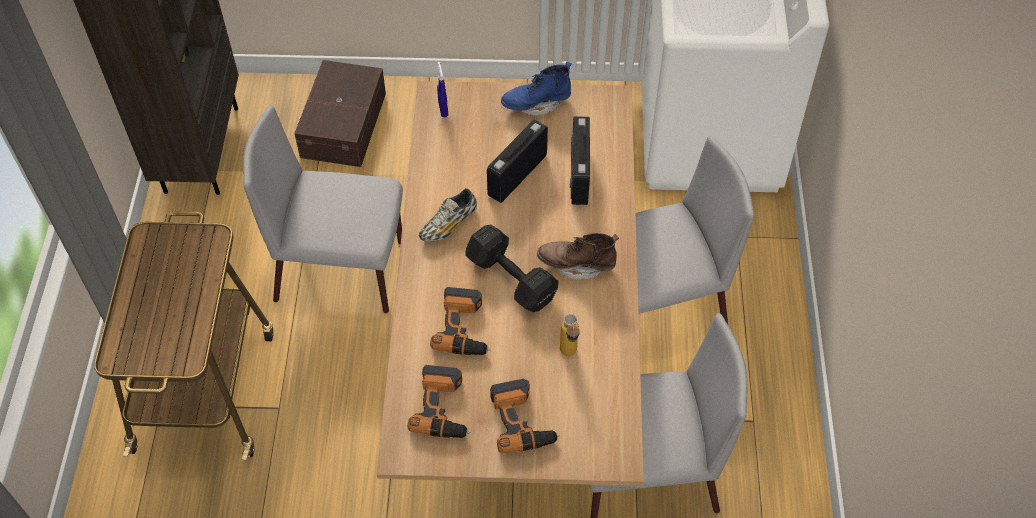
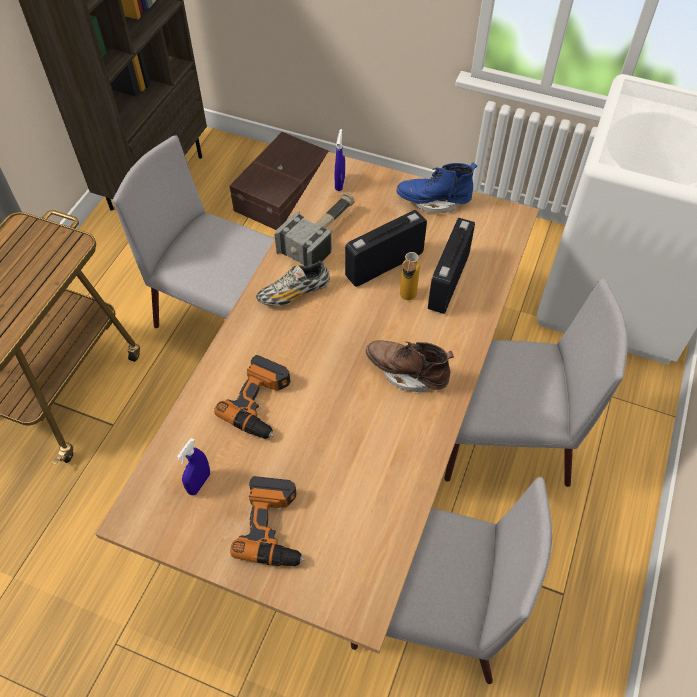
camera: 20 degrees right, 0 degrees up
(444, 407) = (199, 483): power drill -> blue spray bottle
(449, 164) = (321, 235): none -> hammer
(510, 277) = (332, 365): black dumbbell -> none
(569, 355) = (357, 469): bottle -> bottle (406, 300)

